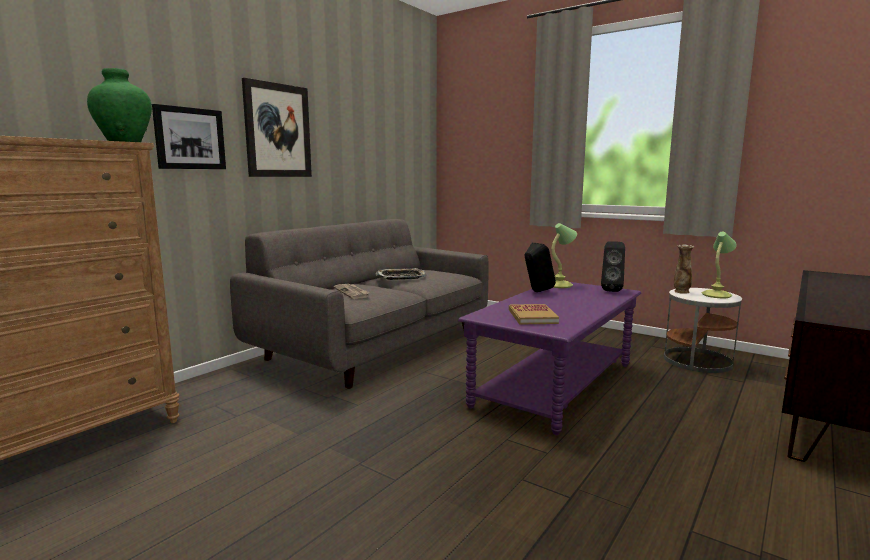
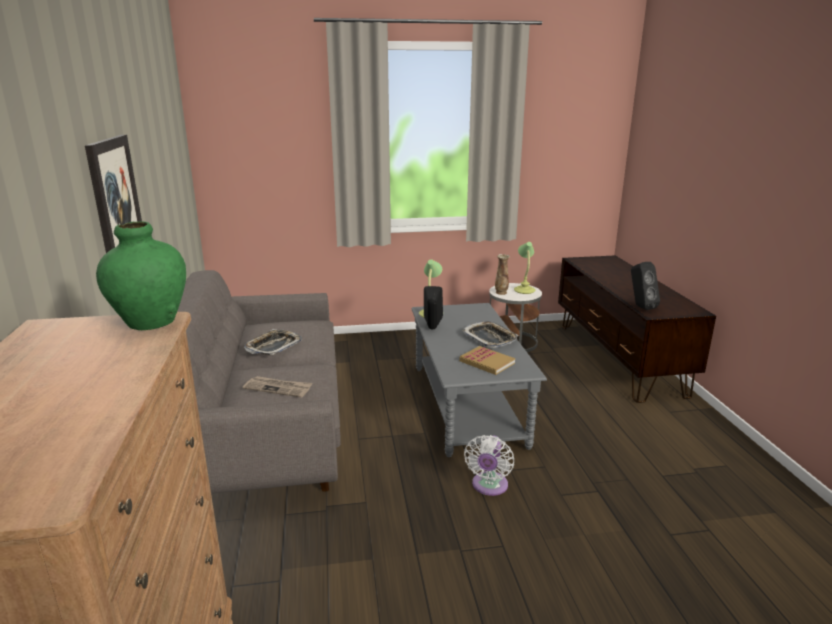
camera: 45 degrees left, 10 degrees up
(189, 138) = (70, 260): picture -> none
(464, 440) = (489, 486): none -> white fan
(555, 385) = (467, 405): purple coffee table -> grey coffee table
(577, 307) = (490, 338): none -> tray
(611, 290) = (473, 309): black speaker -> black speaker (640, 307)

